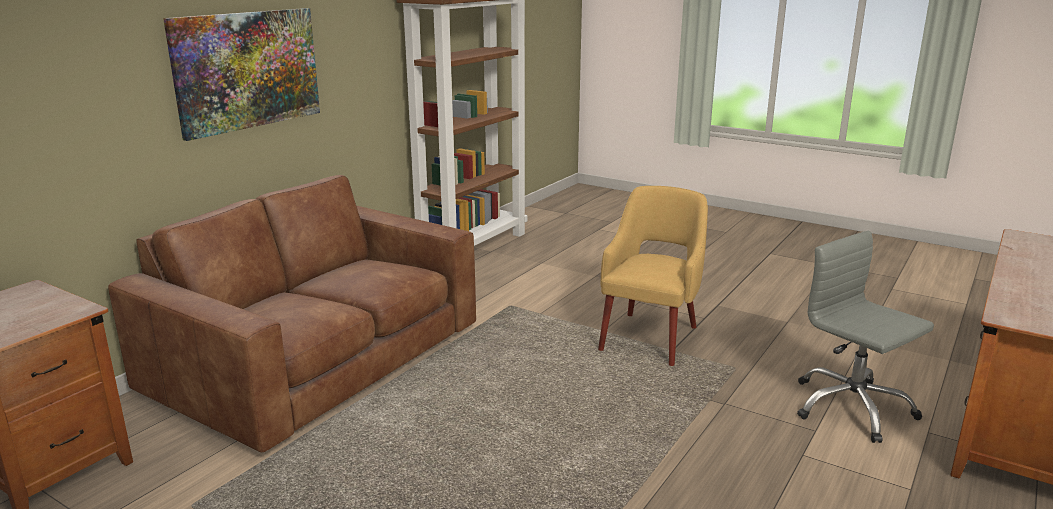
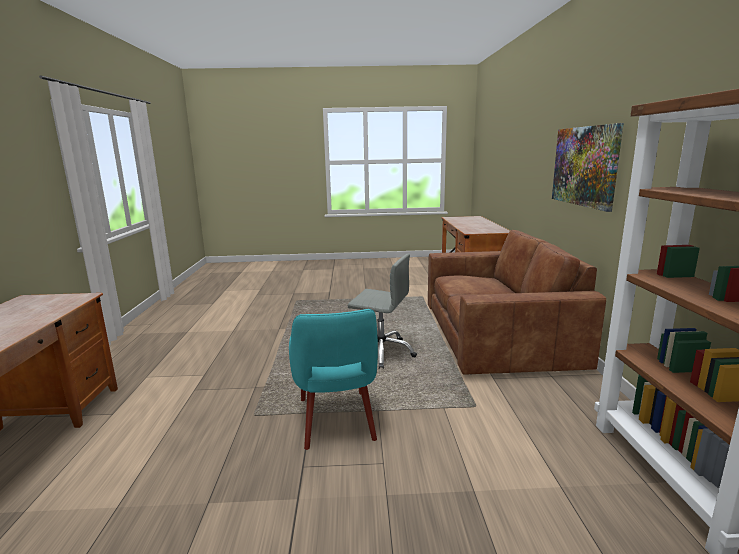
camera: 145 degrees right, 5 degrees down
(650, 337) = (336, 420): yellow armchair -> turquoise armchair
(851, 407) = (164, 413): grey office chair -> grey office chair (381, 352)

